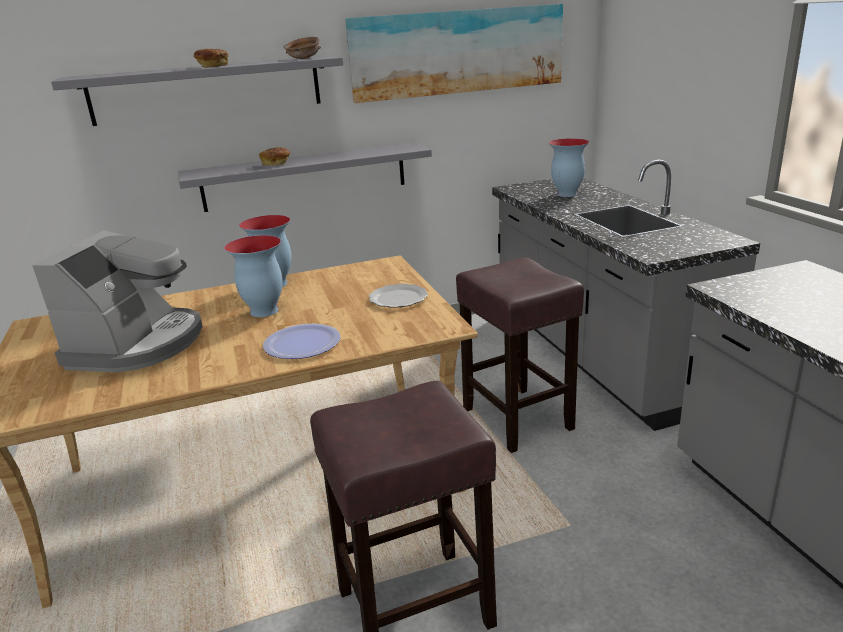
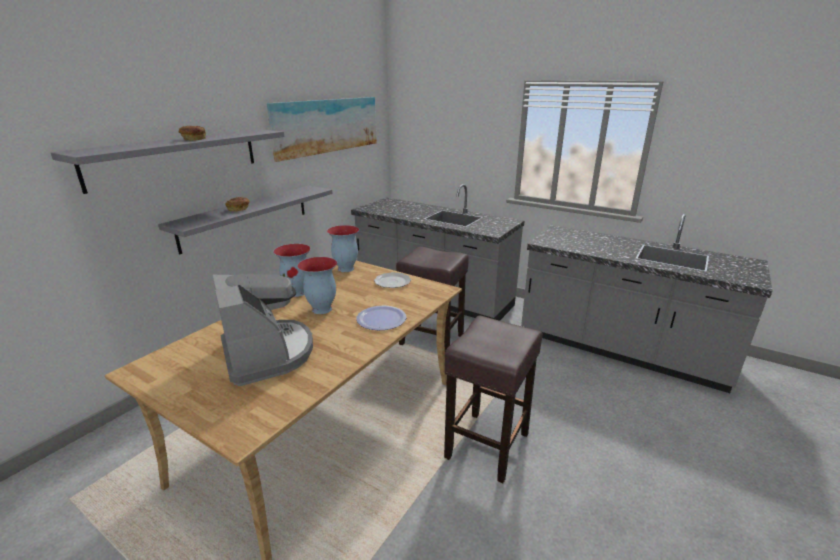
camera: 40 degrees left, 0 degrees up
(304, 58) = (250, 132): brown bowl -> none
(566, 194) = (401, 208): vase -> vase (345, 269)

